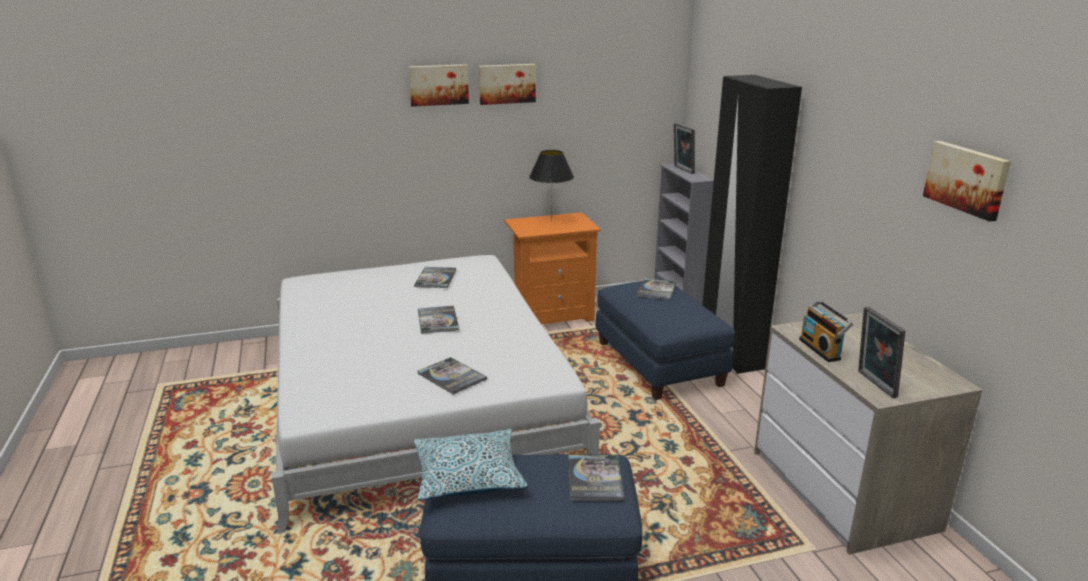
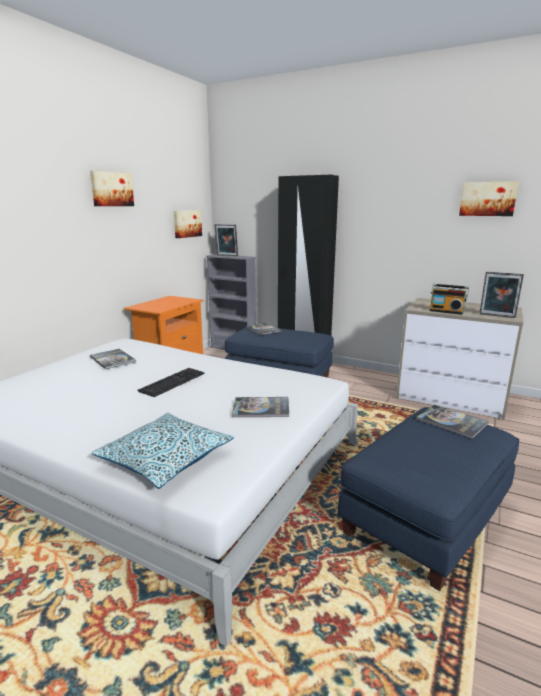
camera: 45 degrees left, 5 degrees down
(438, 84) = (59, 185): picture -> picture (187, 224)
(438, 320) = (172, 381): book -> keyboard
(468, 476) = (398, 460): pillow -> pillow (165, 459)
(551, 221) = (161, 302): black table lamp -> none

